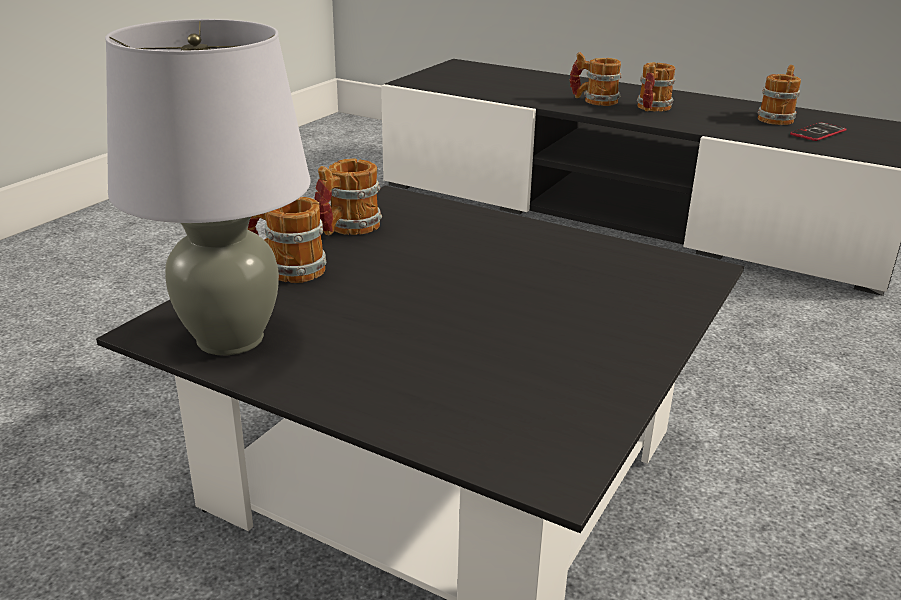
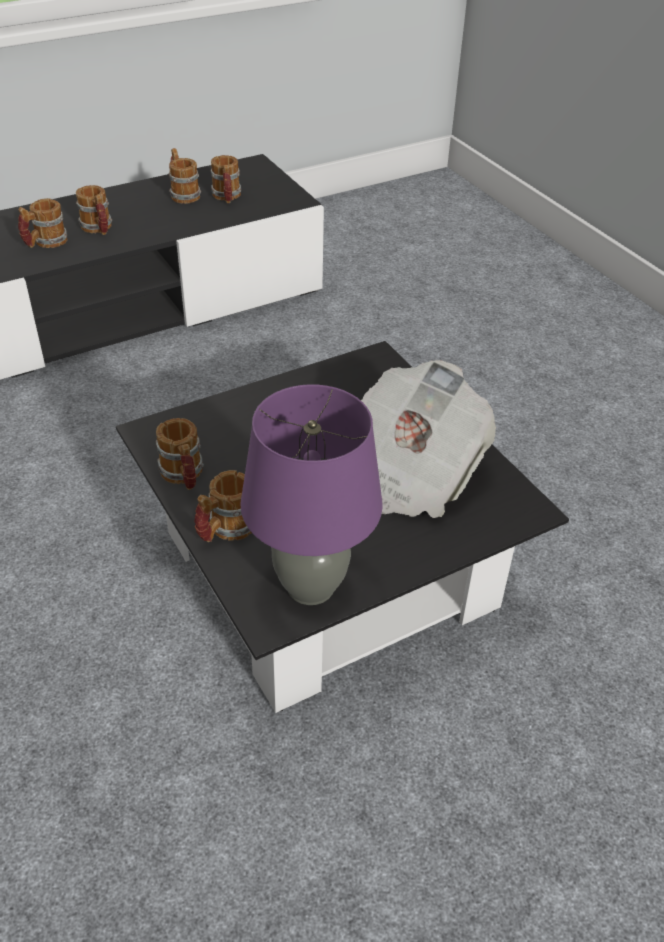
camera: 60 degrees left, 15 degrees up
(231, 338) = (310, 586): grey table lamp -> purple table lamp
(507, 347) = (408, 473): none -> newspaper
(818, 133) = (227, 197): phone -> mug

